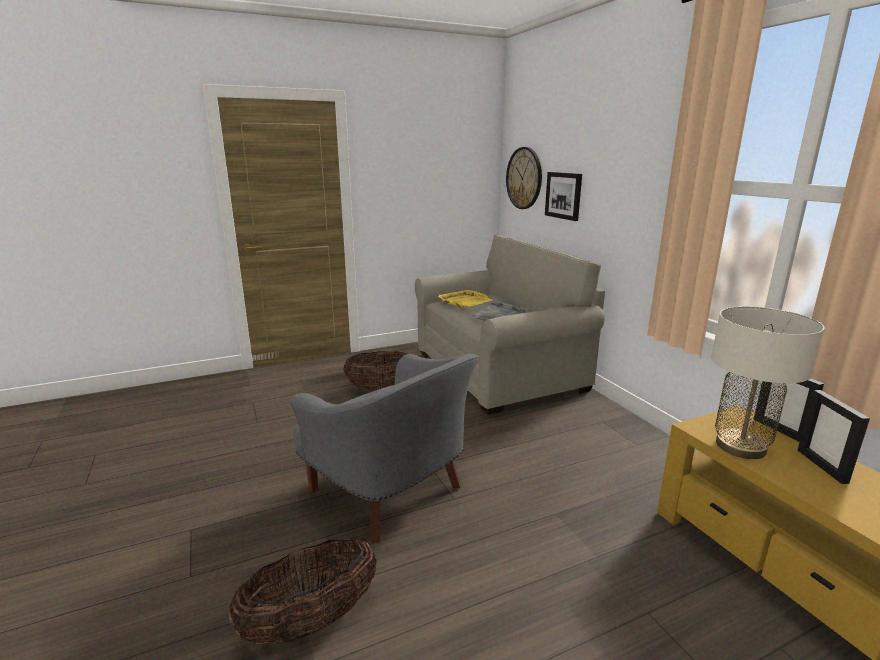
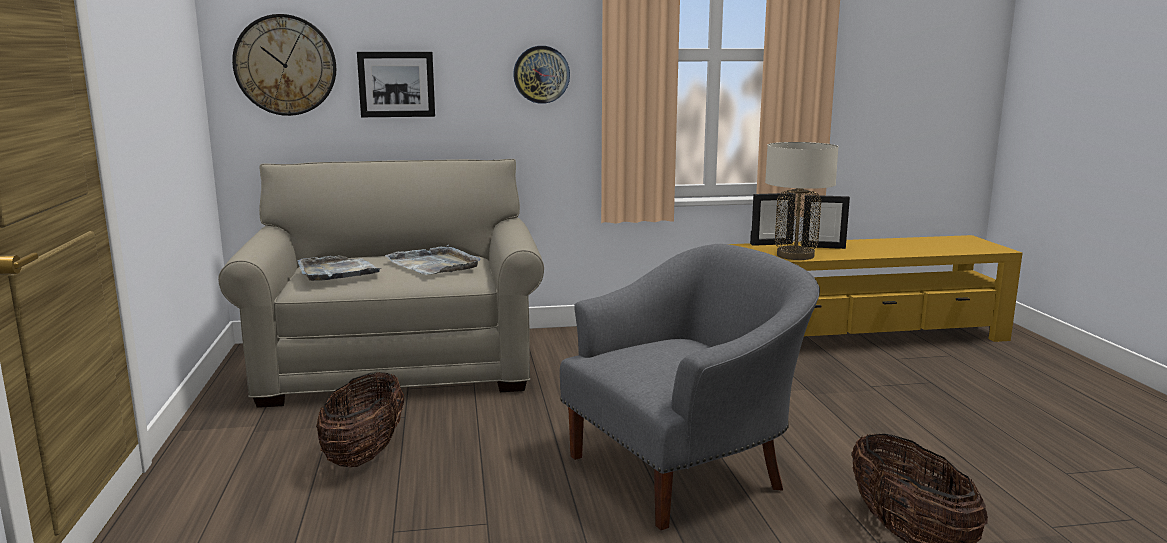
camera: 75 degrees left, 5 degrees down
(465, 301) = (337, 271): yellow tray -> grey tray
(639, 197) = (541, 74): none -> wall clock

